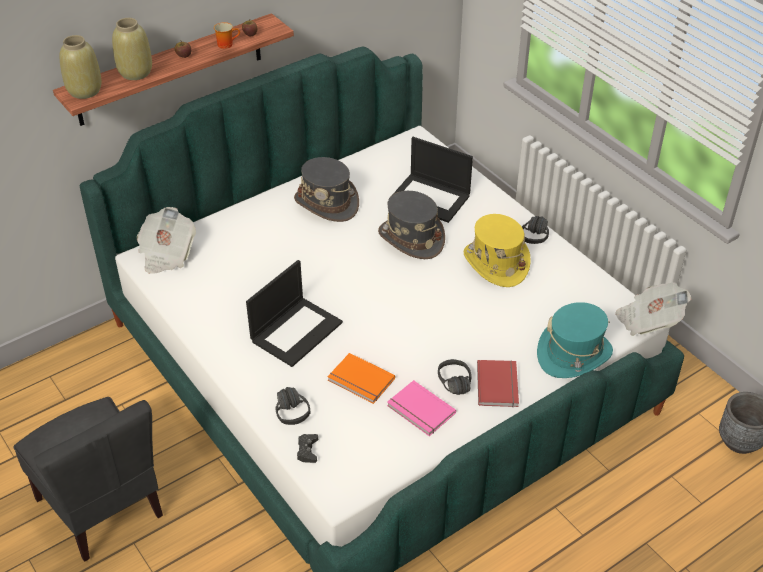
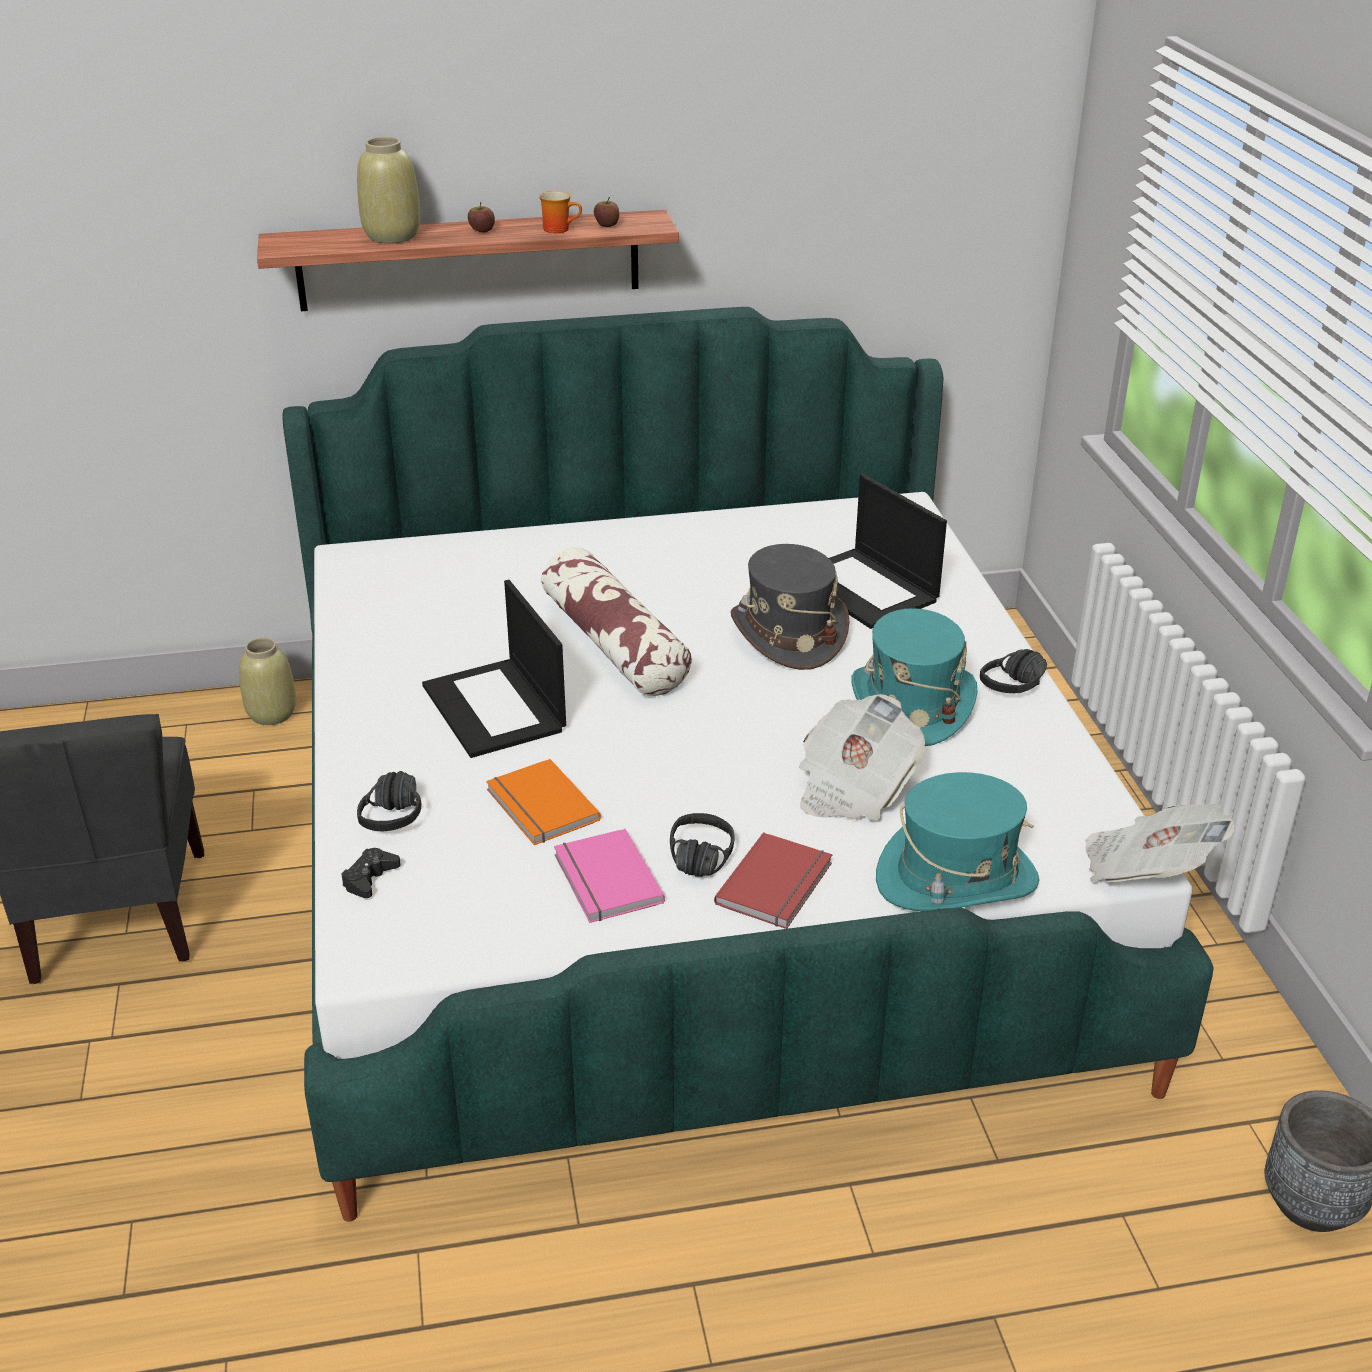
camera: 25 degrees right, 10 degrees down
(84, 91) = (298, 241): beige vase -> beige vase (271, 714)
(166, 254) = (388, 560): newspaper -> newspaper (853, 788)
(296, 331) = (496, 708): laptop -> laptop turned 90 degrees clockwise
(327, 203) = (687, 556): grey hat -> none
(328, 271) = (613, 644): none -> pillow
(495, 263) = (911, 705): yellow hat -> turquoise hat

